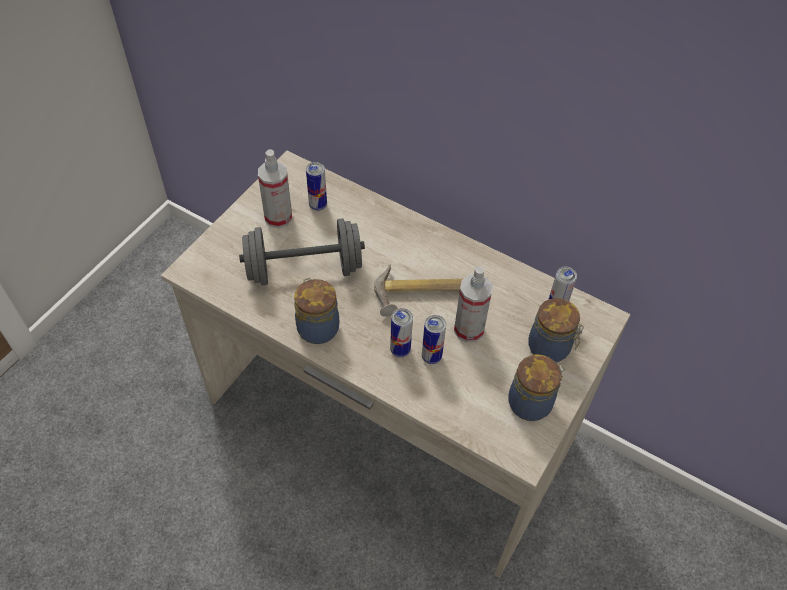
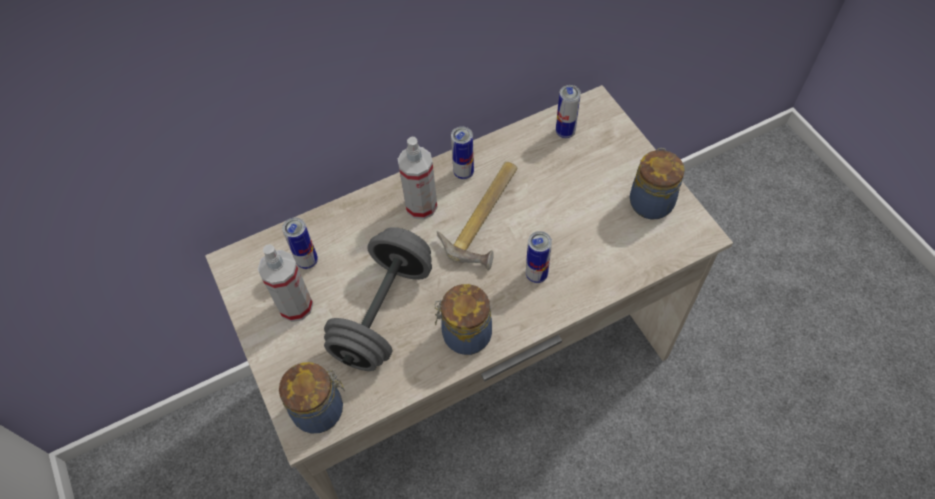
camera: 55 degrees left, 5 degrees up
(431, 357) = (559, 253): can -> can (463, 173)
(469, 329) = (547, 208): spray bottle -> spray bottle (421, 206)
(550, 348) = (603, 158): jar -> jar (321, 409)

